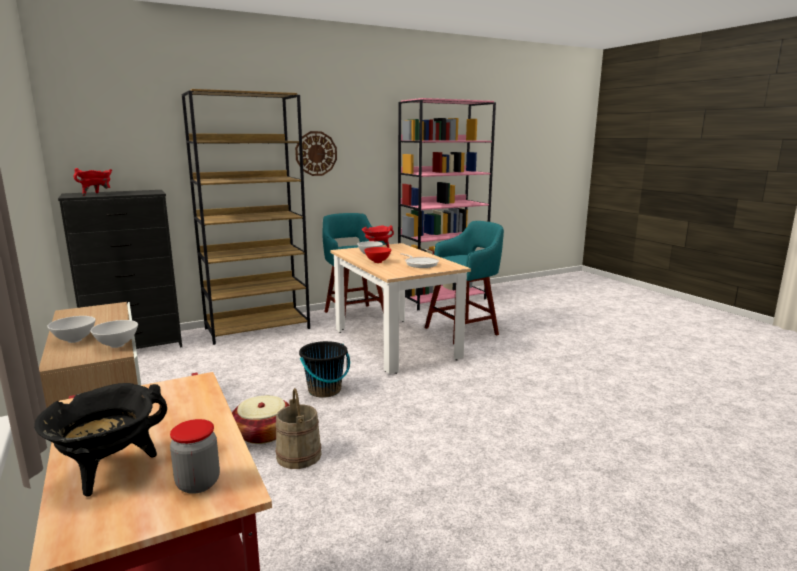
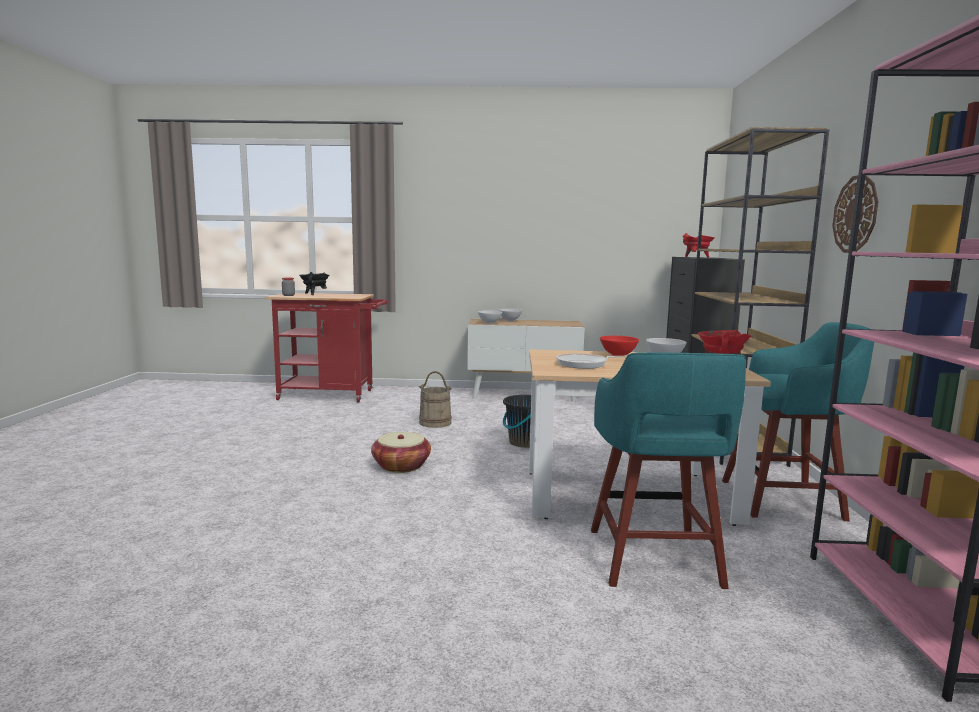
camera: 120 degrees right, 5 degrees down
(263, 433) = (478, 419): basket -> basket (401, 466)

